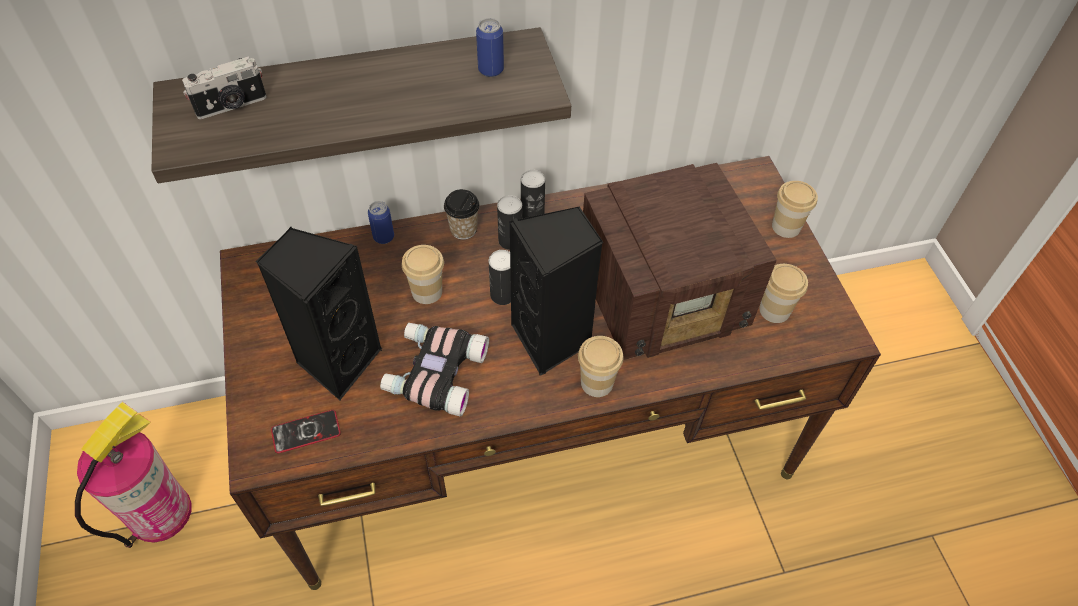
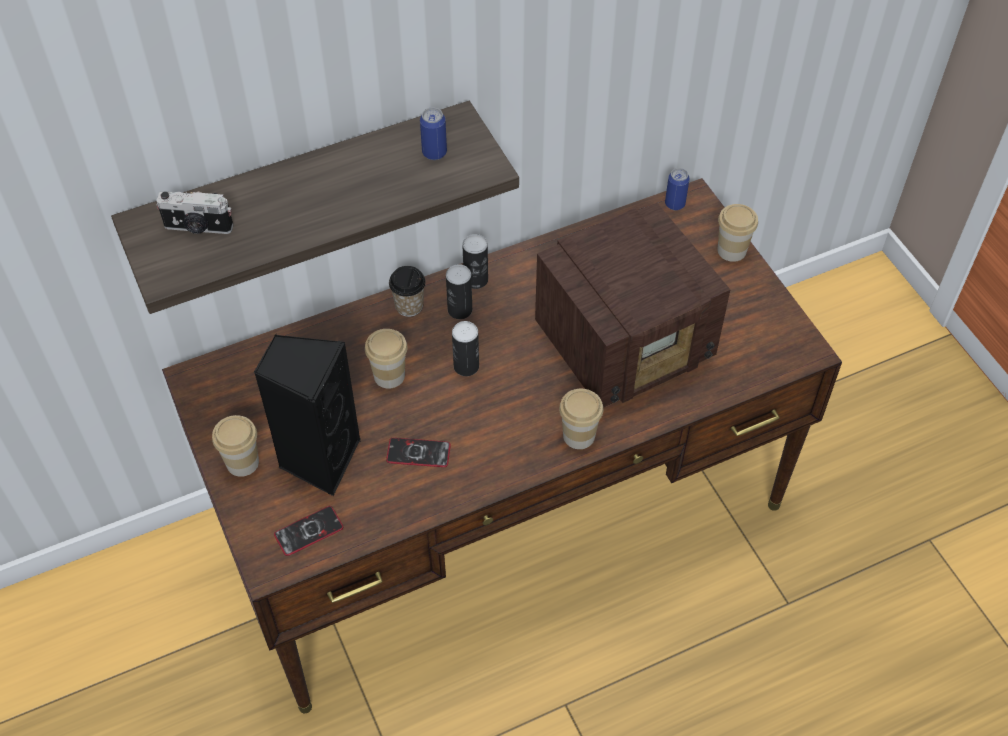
camera: 10 degrees left, 0 degrees up
(160, 512) = (114, 667): fire extinguisher -> none
(232, 106) = (198, 228): camera -> camera turned 45 degrees clockwise
(383, 237) = (329, 327): can -> can (674, 204)
(434, 372) = (418, 453): binoculars -> phone
(553, 340) = (526, 402): black speaker -> none
(774, 310) = (735, 336): cup -> cup (242, 462)

